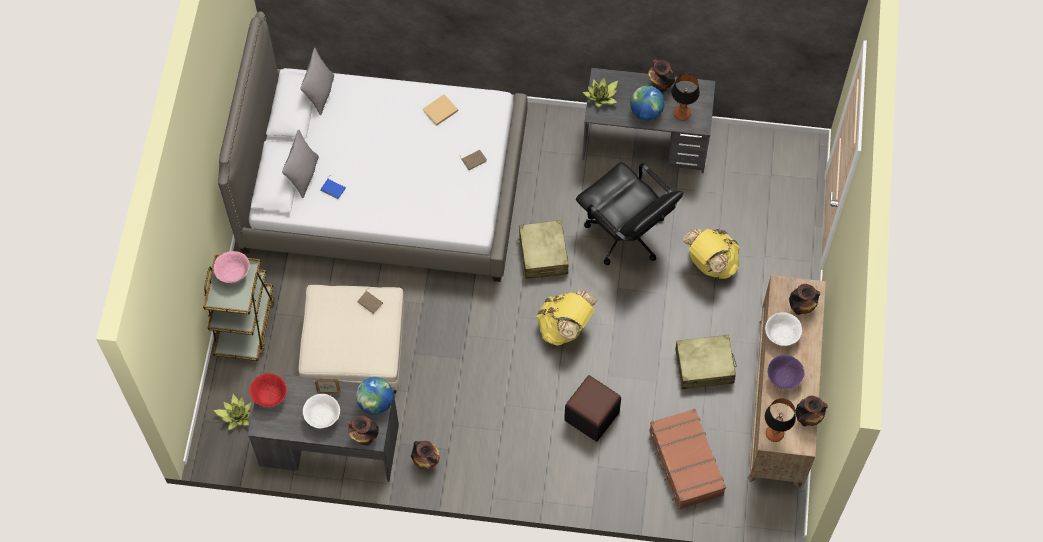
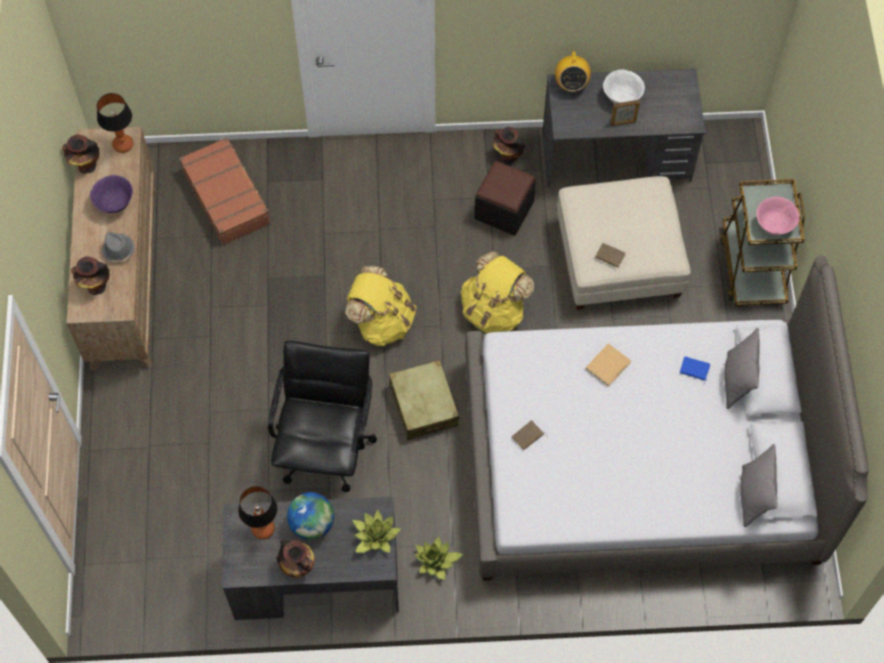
camera: 170 degrees right, 0 degrees up
(236, 415) = (727, 171): potted plant -> potted plant (436, 561)
(270, 397) = (686, 109): red bowl -> none
(364, 437) = (571, 84): vase -> radio
(376, 403) = (569, 120): globe -> none
(439, 111) = (589, 498): beige book -> beige book (608, 364)
(591, 416) = (336, 229): black ottoman -> black ottoman (504, 210)
(625, 235) = (325, 447): black office chair -> black office chair turned 60 degrees clockwise
(704, 366) = (214, 303): beige suitcase -> none
(710, 263) = (216, 427): yellow backpack -> yellow backpack (494, 310)
(781, 335) = (118, 250): white bowl -> grey hat

